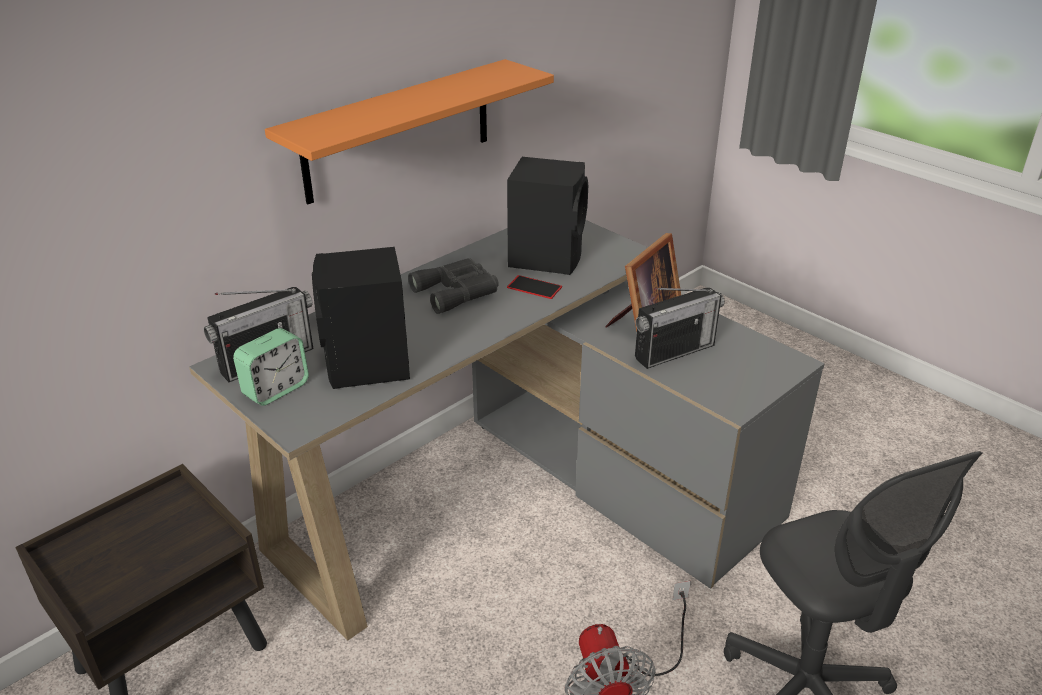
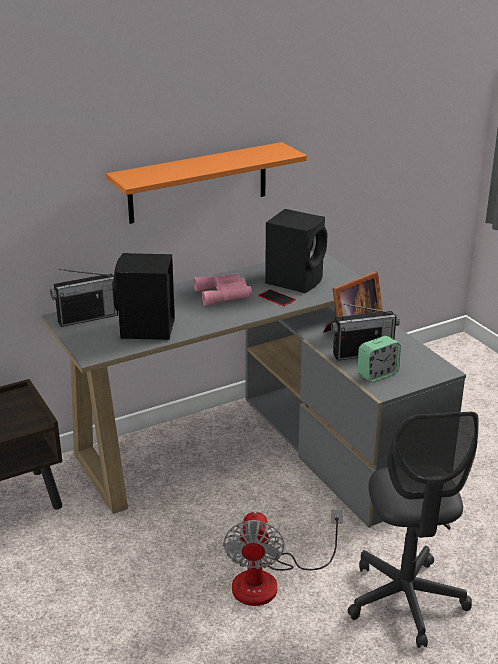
camera: 15 degrees right, 5 degrees down
(276, 389) = (87, 334): alarm clock -> alarm clock (377, 374)
(458, 291) = (224, 294): grey binoculars -> pink binoculars

